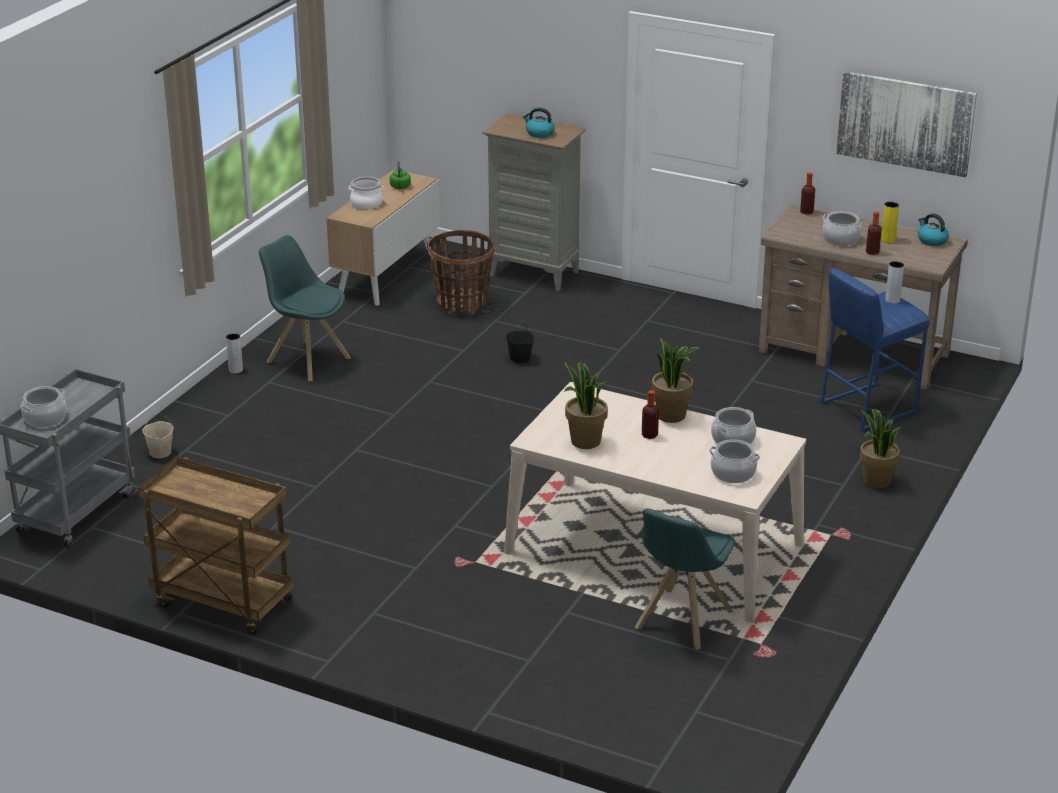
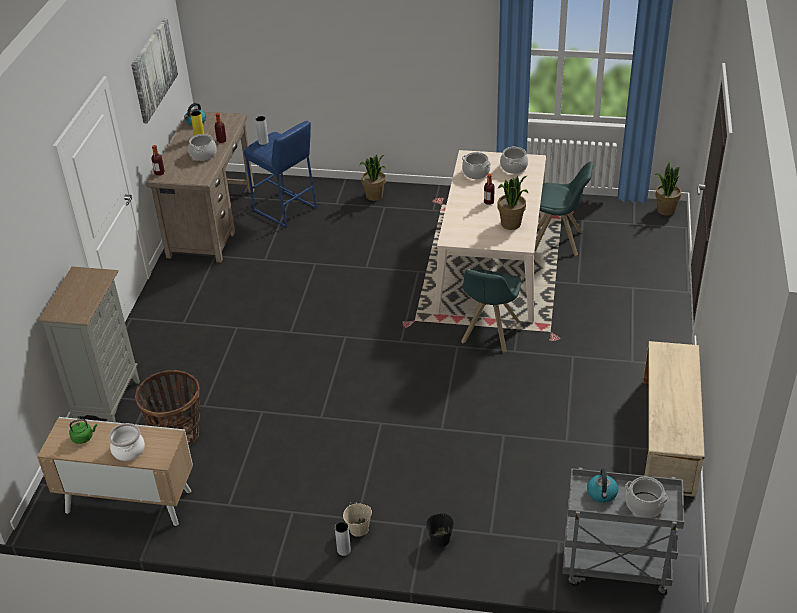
camera: 105 degrees left, 10 degrees up
(160, 452) = (502, 549): beige bucket -> beige bucket (359, 529)
(221, 603) = (669, 436): brown cart -> beige bench
(307, 360) = (310, 505): turquoise chair -> turquoise chair (490, 332)
(520, 359) = (267, 376): black bucket -> black bucket (440, 539)
(539, 133) = (89, 288): kettle -> kettle (602, 493)
(671, 415) = (459, 198): potted plant -> potted plant (665, 210)

